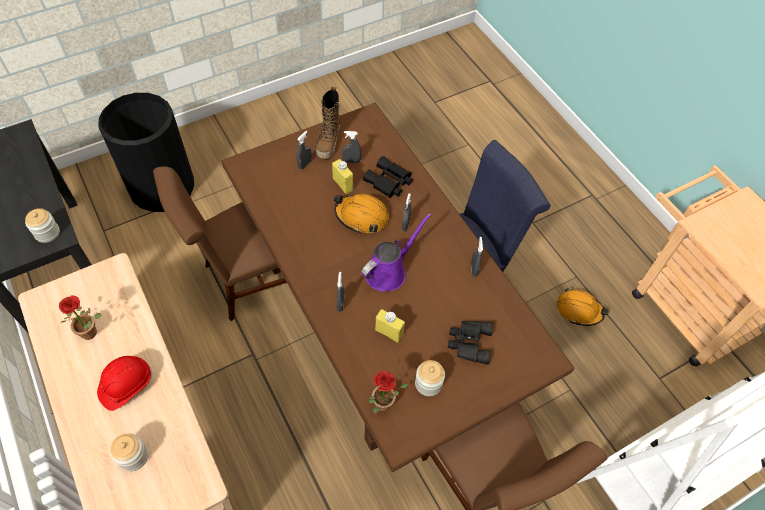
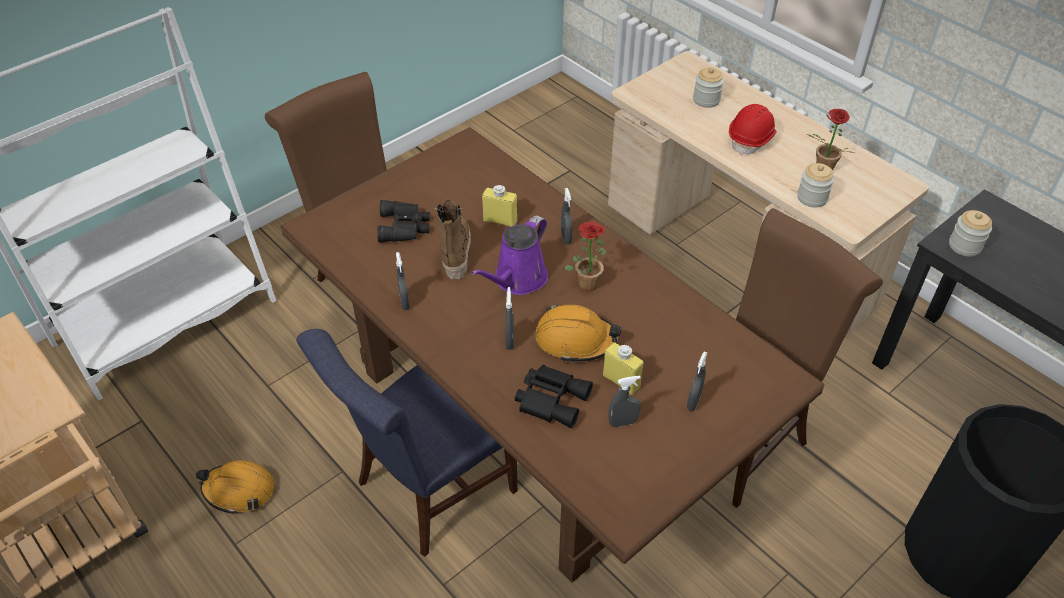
camera: 170 degrees right, 10 degrees down
(328, 141) = (674, 450): boot -> boot (455, 252)
(383, 407) = (489, 162): potted plant -> potted plant (587, 281)
(428, 383) = (446, 186): jar -> jar (812, 198)

